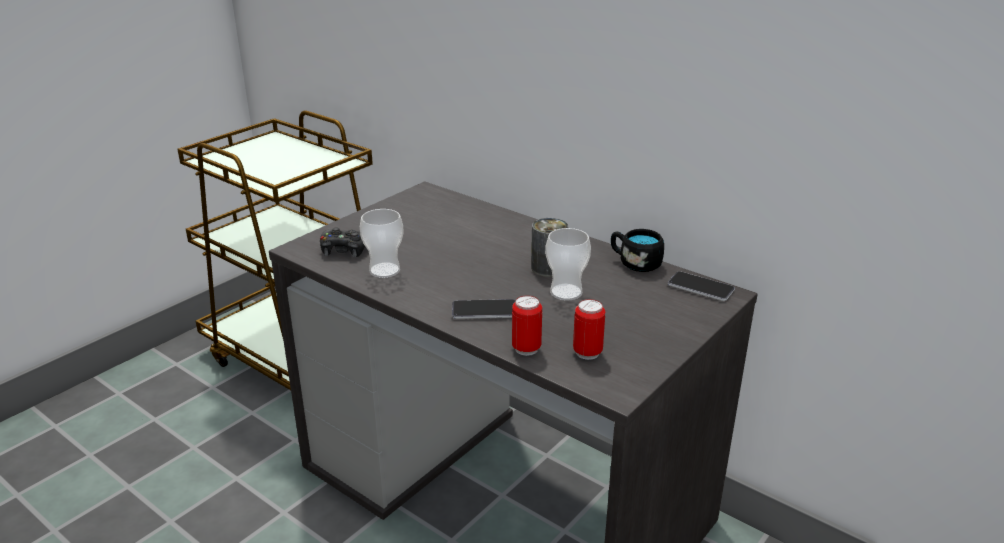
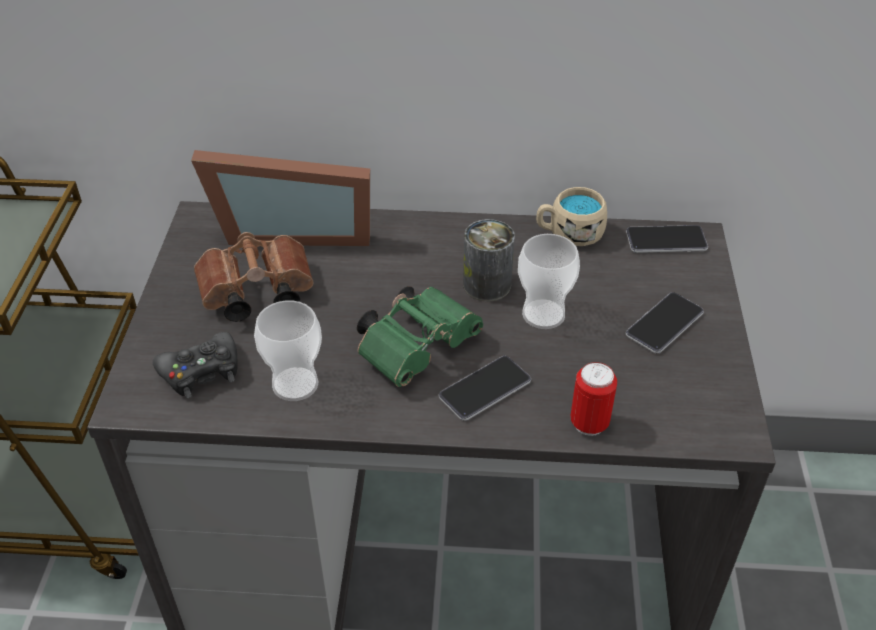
camera: 35 degrees left, 15 degrees up
(411, 229) = (254, 295): none -> brown binoculars
(468, 210) = (293, 230): none -> picture frame
(471, 279) = (419, 346): none -> green binoculars
(587, 353) = (654, 394): can -> none
(635, 263) = (569, 233): black mug -> beige mug
(641, 324) = (664, 324): none -> phone

